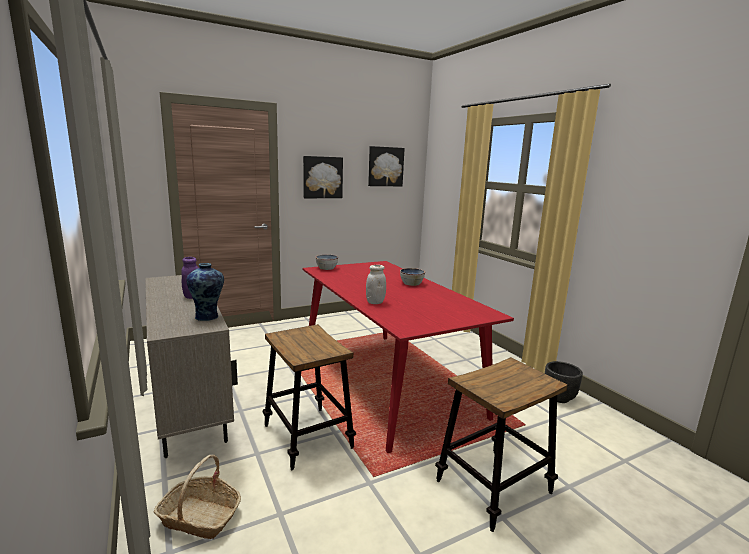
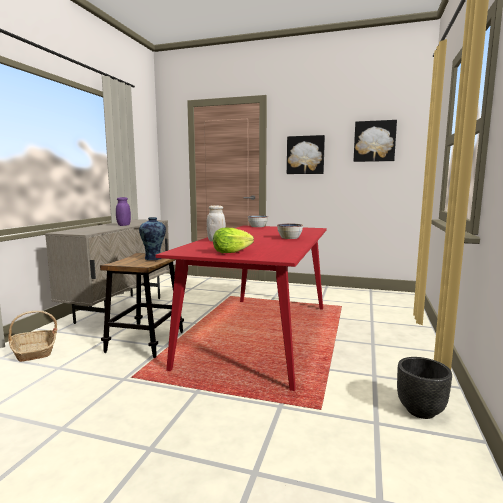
camera: 45 degrees right, 5 degrees down
(208, 317) = (97, 231): vase -> vase (154, 258)
(442, 317) = (231, 252): none -> lettuce
(493, 487) = (188, 429): stool -> none

